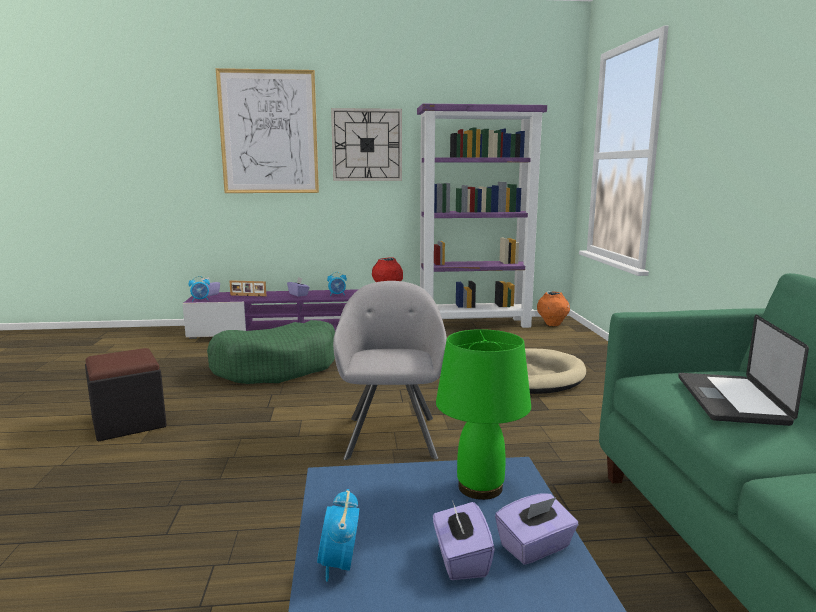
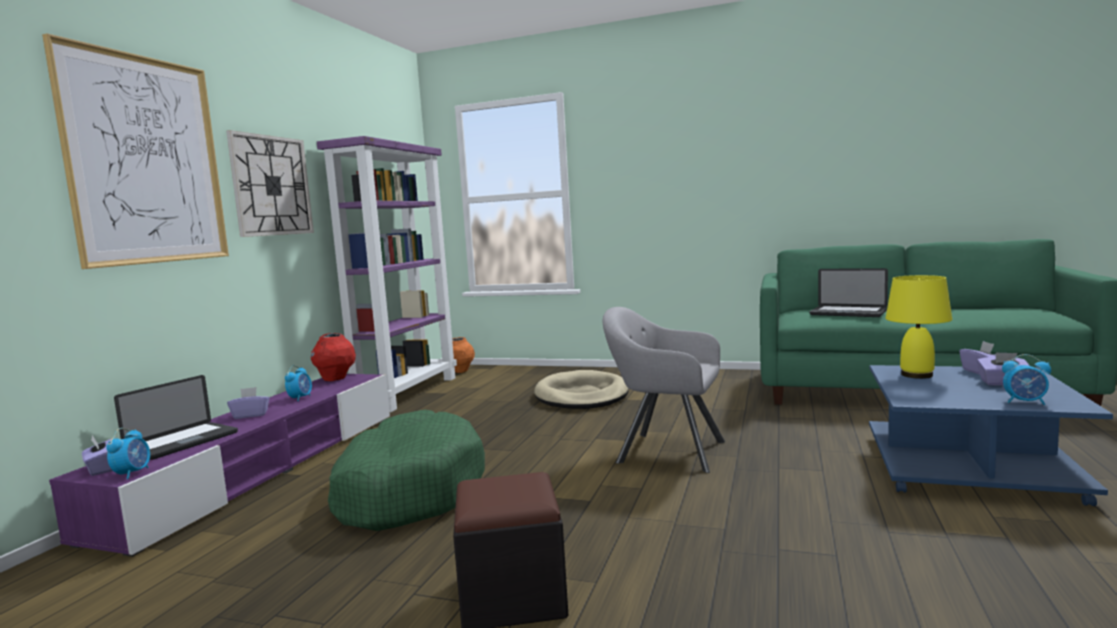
camera: 65 degrees left, 5 degrees down
(248, 295) = (182, 442): picture frame -> laptop
(481, 487) = (917, 375): green table lamp -> yellow table lamp

